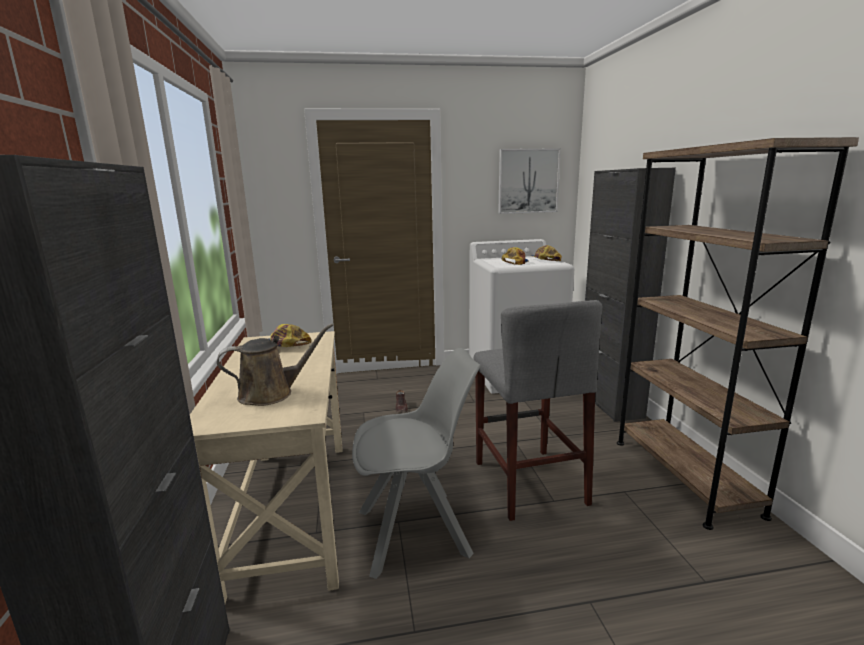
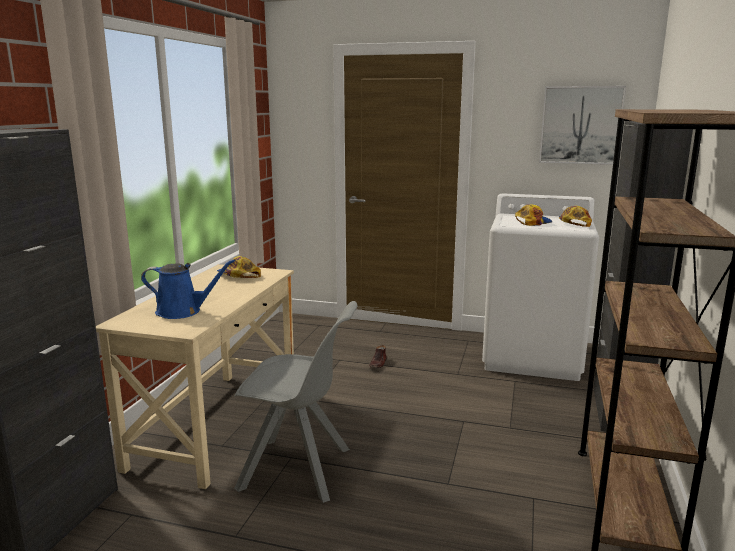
camera: 25 degrees right, 0 degrees up
(271, 394) = (183, 311): brown watering can -> blue watering can
(529, 482) = (440, 460): grey stool -> none

